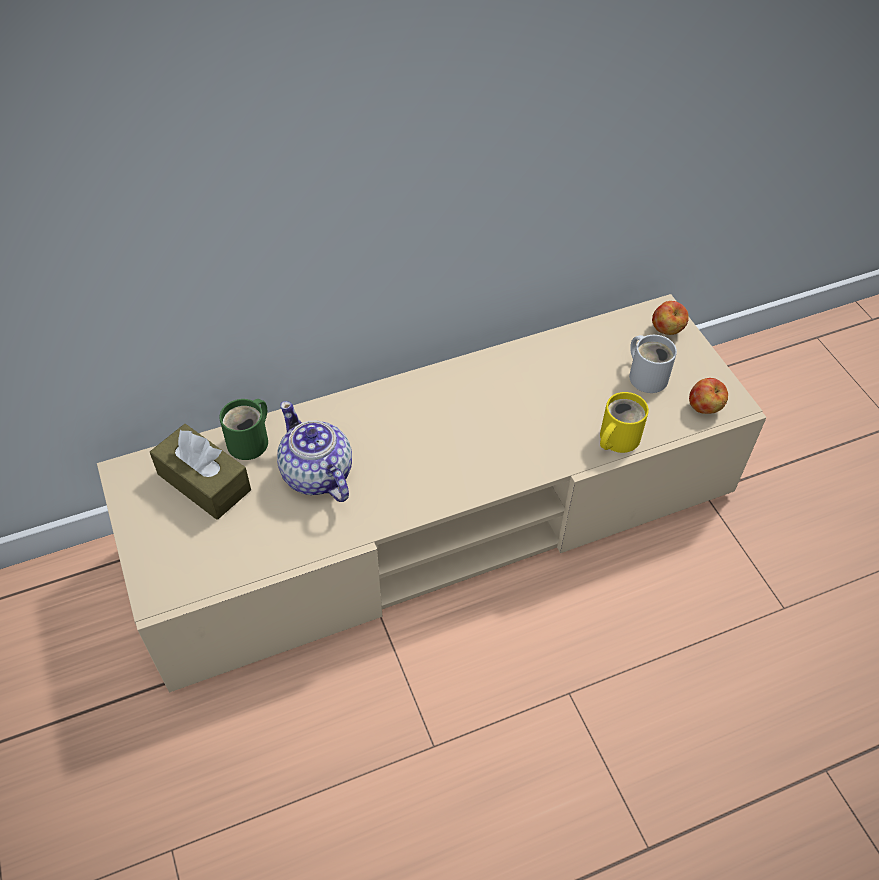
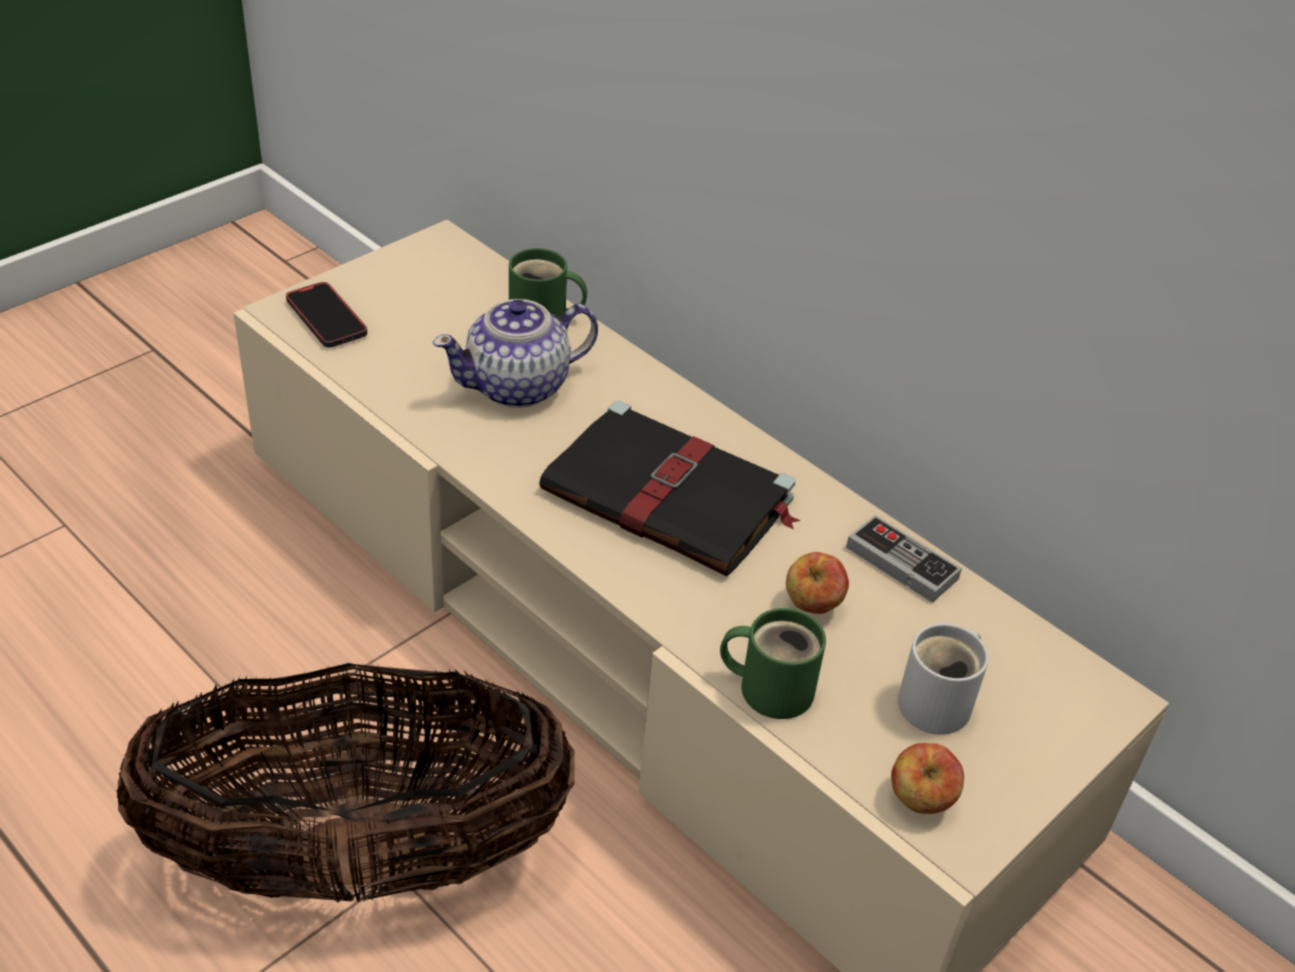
camera: 65 degrees right, 10 degrees down
(181, 568) = (326, 318): none -> phone
(204, 482) = (459, 300): brown tissue box -> none
(317, 475) = (519, 386): teapot -> teapot turned 150 degrees counterclockwise
(456, 431) = (671, 497): none -> black book
(547, 351) = (901, 563): none -> game controller
(553, 710) = (360, 859): none -> basket
(616, 438) = (770, 686): yellow mug -> green mug
(667, 330) = (1070, 711): apple -> apple (813, 605)

